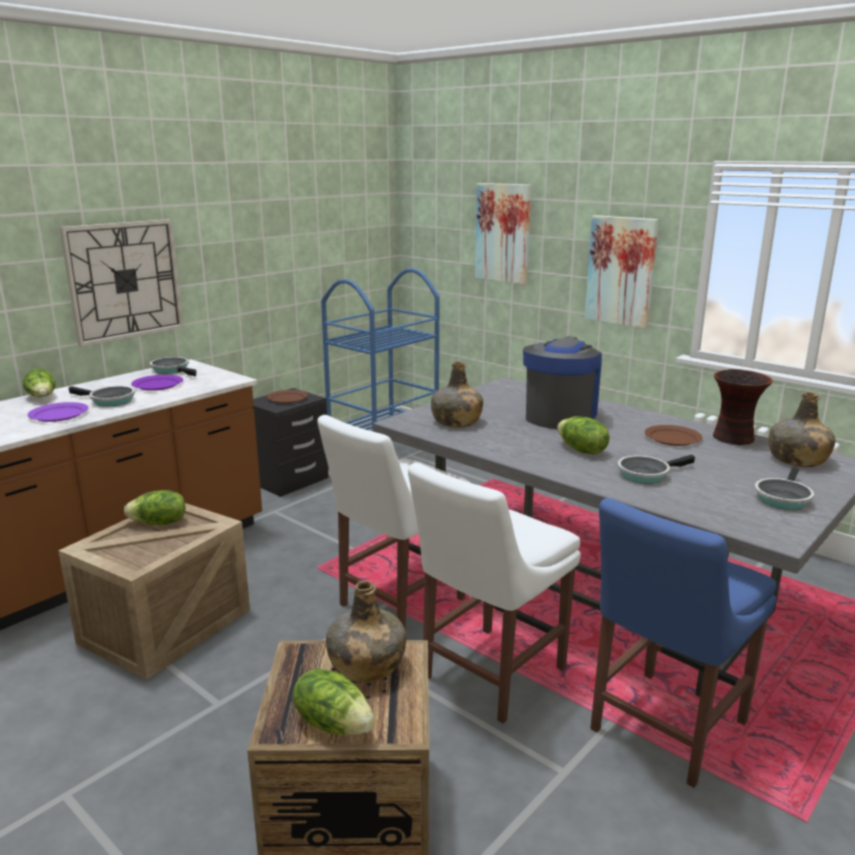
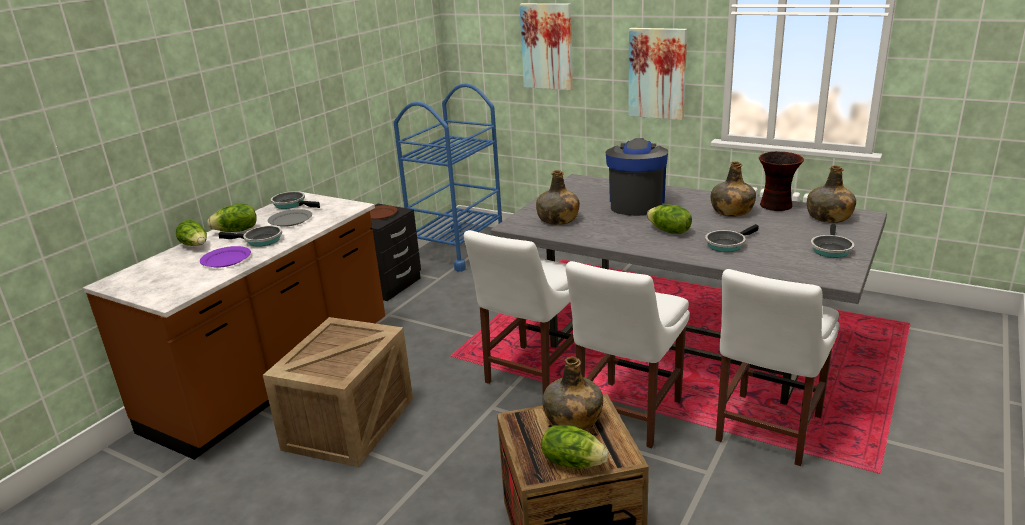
camera: 10 degrees left, 5 degrees up
(124, 280) = (241, 129): wall clock -> none
(157, 385) = (290, 220): purple plate -> grey plate
(159, 523) = (332, 339): lettuce -> lettuce (237, 231)
(663, 729) = (766, 431): blue chair -> white chair
(672, 438) = (731, 211): brown plate -> green bottle

